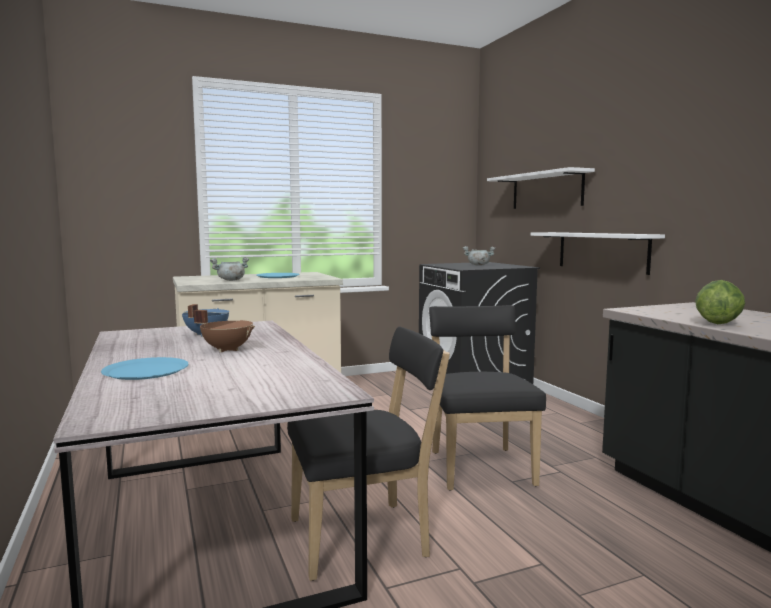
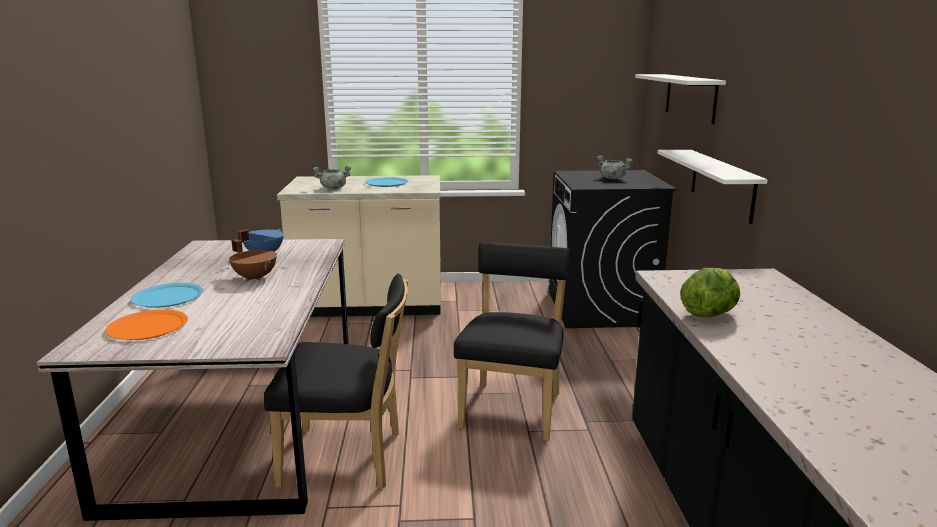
camera: 20 degrees right, 10 degrees up
(163, 393) = (148, 326): none -> orange plate

